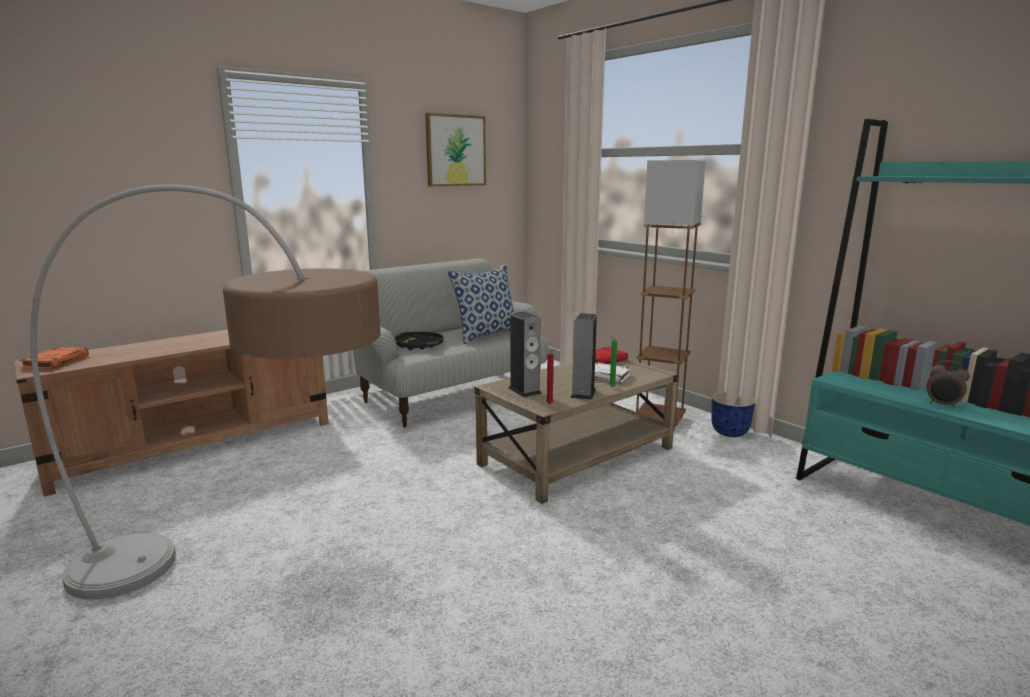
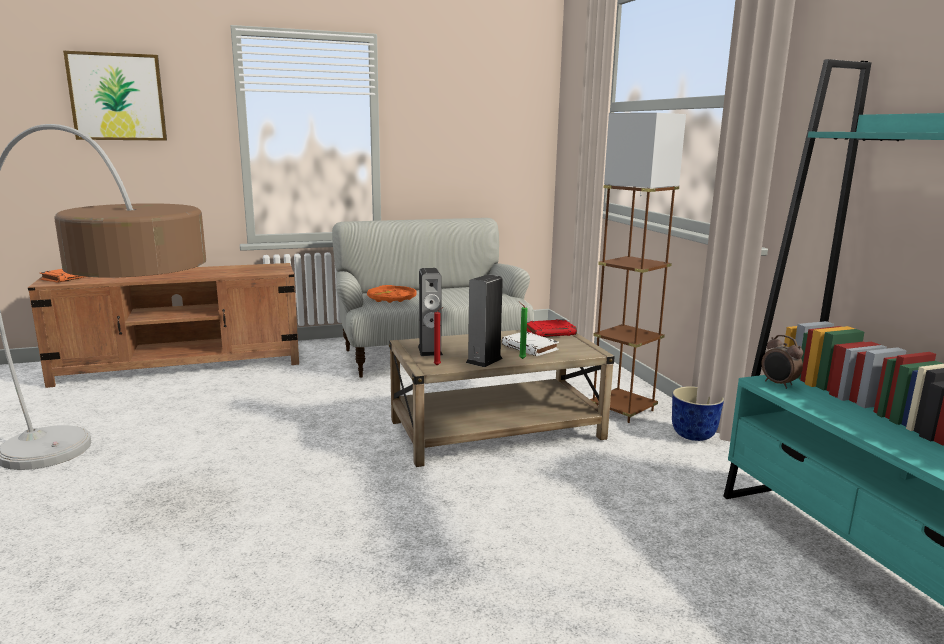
camera: 20 degrees right, 0 degrees up
(419, 345) = (391, 298): black tray -> orange tray
(455, 150) = (473, 104): picture -> picture (117, 97)
(486, 335) = (467, 296): pillow -> none
(943, 405) = (870, 428): alarm clock -> alarm clock (778, 384)

